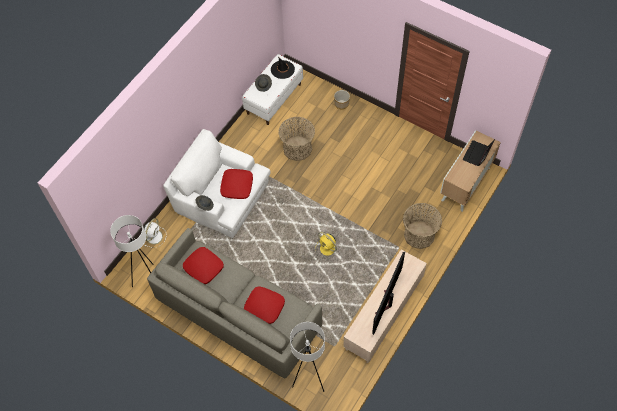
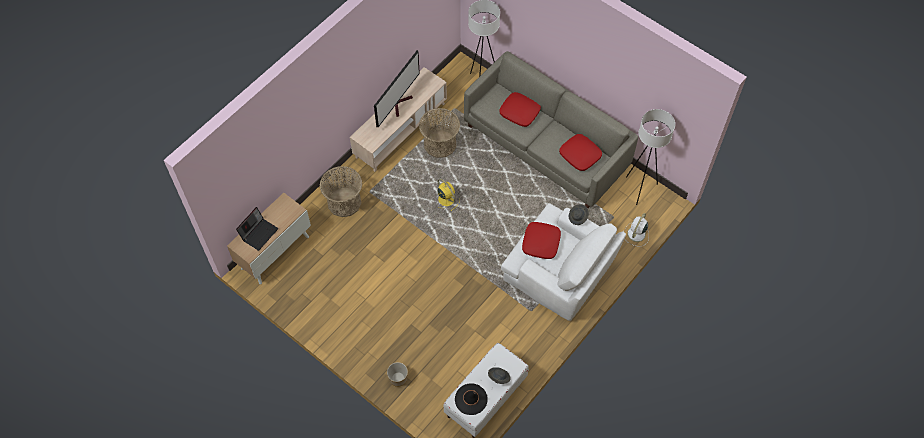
camera: 175 degrees left, 0 degrees up
(297, 148) = (463, 322): basket -> basket (440, 144)

